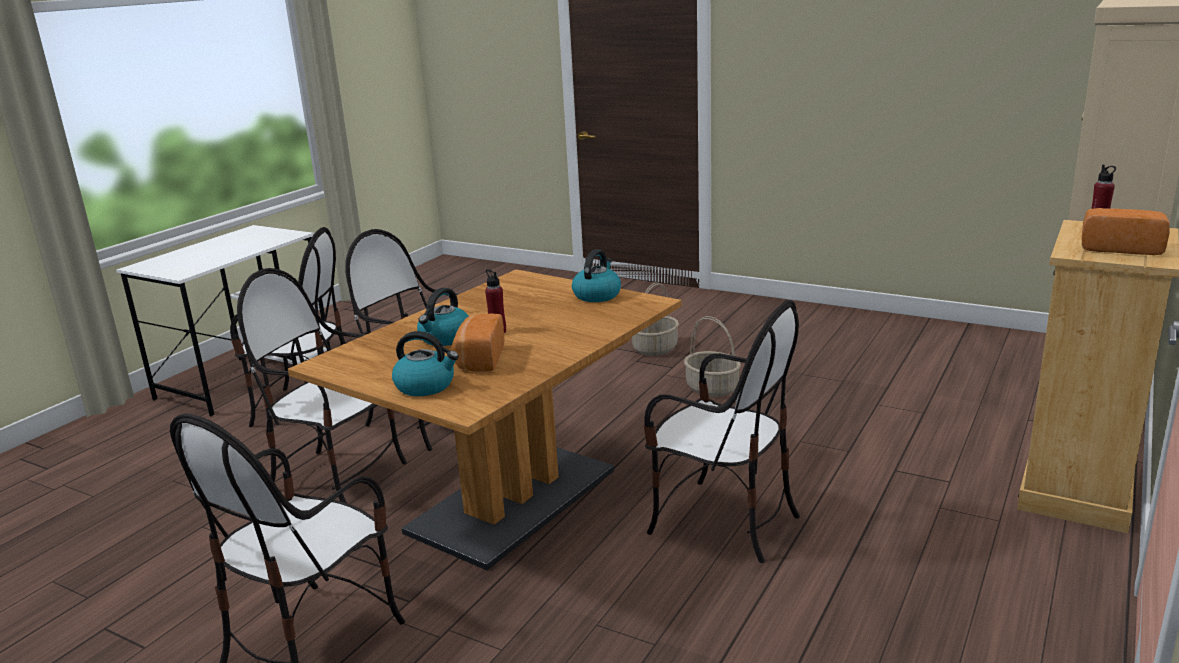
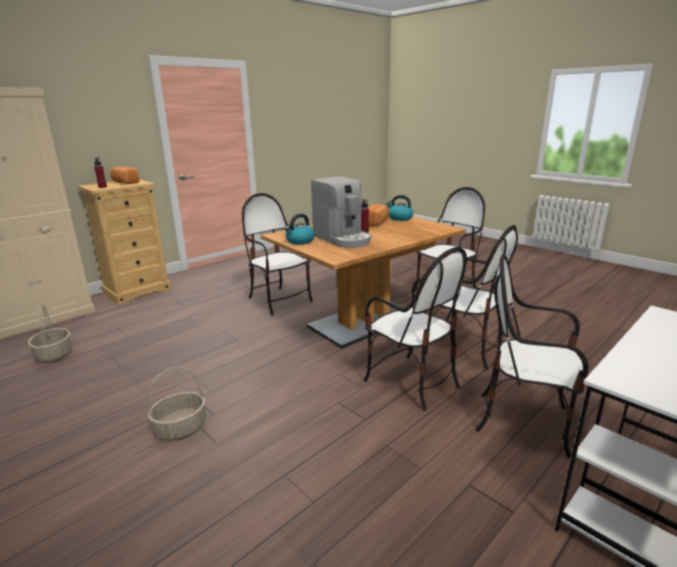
camera: 165 degrees left, 0 degrees up
(445, 338) = (391, 231): kettle -> none
(527, 309) = (343, 239): none -> coffee machine
(713, 388) = (195, 369): basket -> basket (54, 355)

